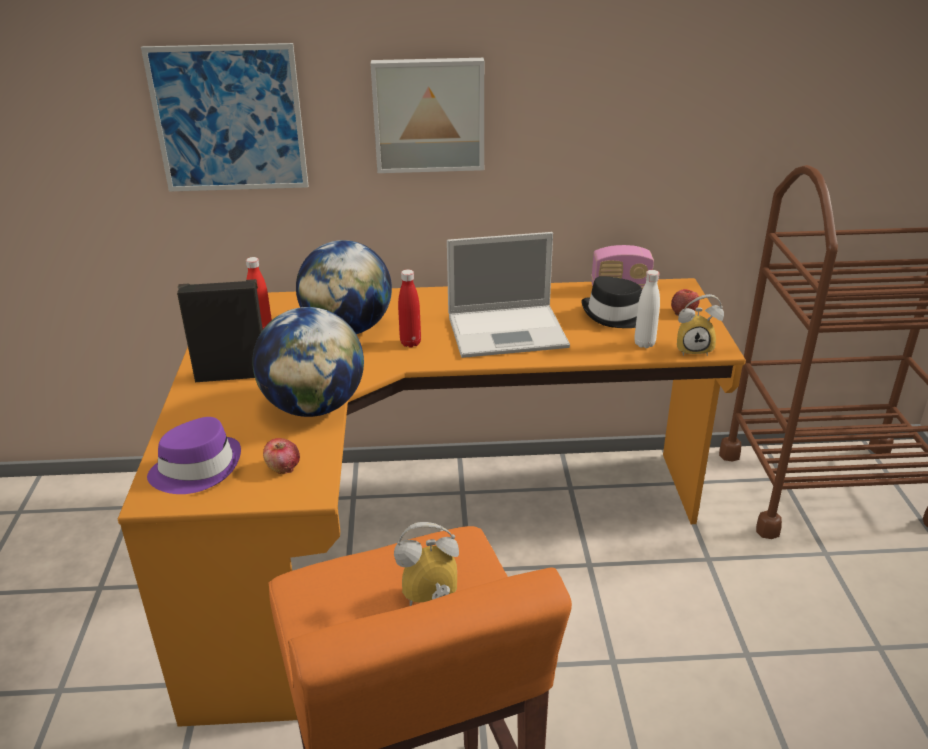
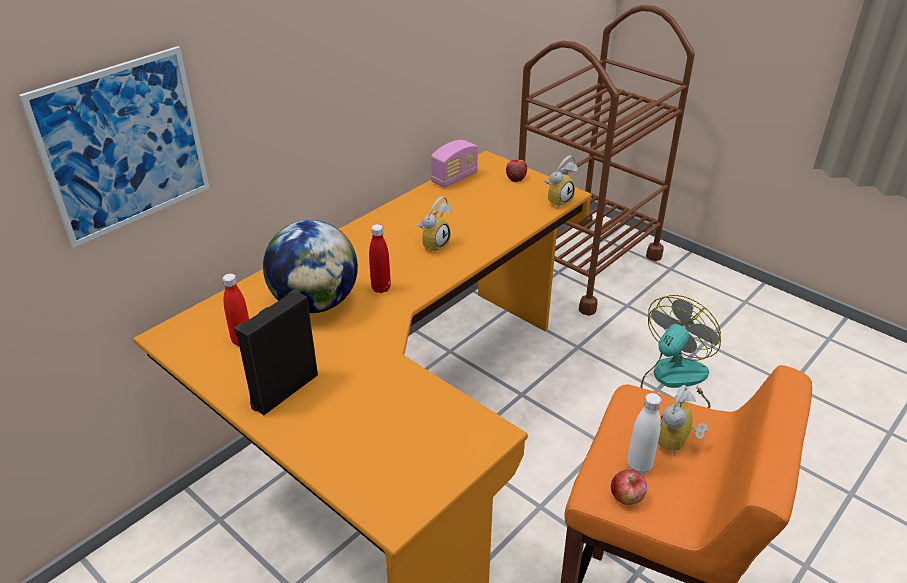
camera: 45 degrees left, 5 degrees up
(197, 468) = (388, 475): purple hat -> none
(283, 467) = (448, 431): apple -> apple (626, 497)
(314, 407) = (393, 375): globe -> none
(429, 114) = (299, 81): picture -> none
(509, 331) = (433, 244): laptop -> alarm clock
(616, 315) = (481, 199): black hat -> none
(644, 344) = (527, 211): white bottle -> white bottle (639, 466)
(779, 659) = (673, 381): none -> fan

